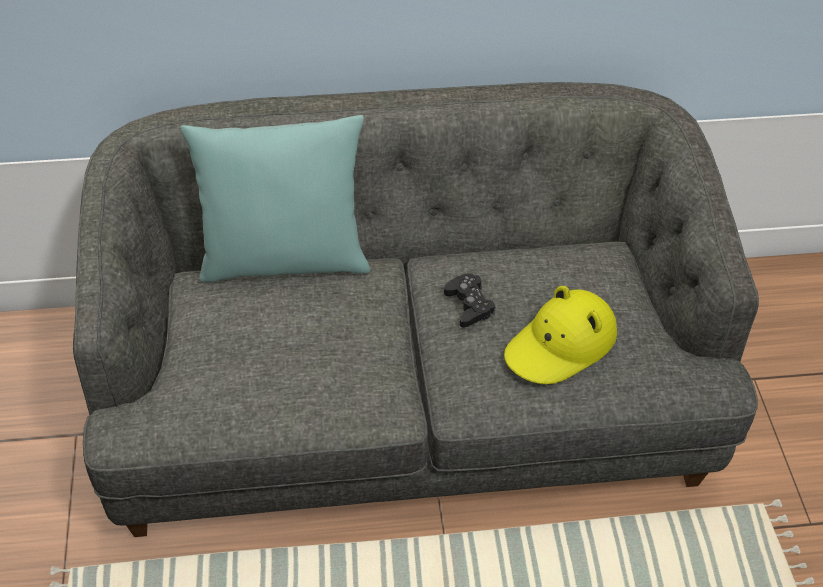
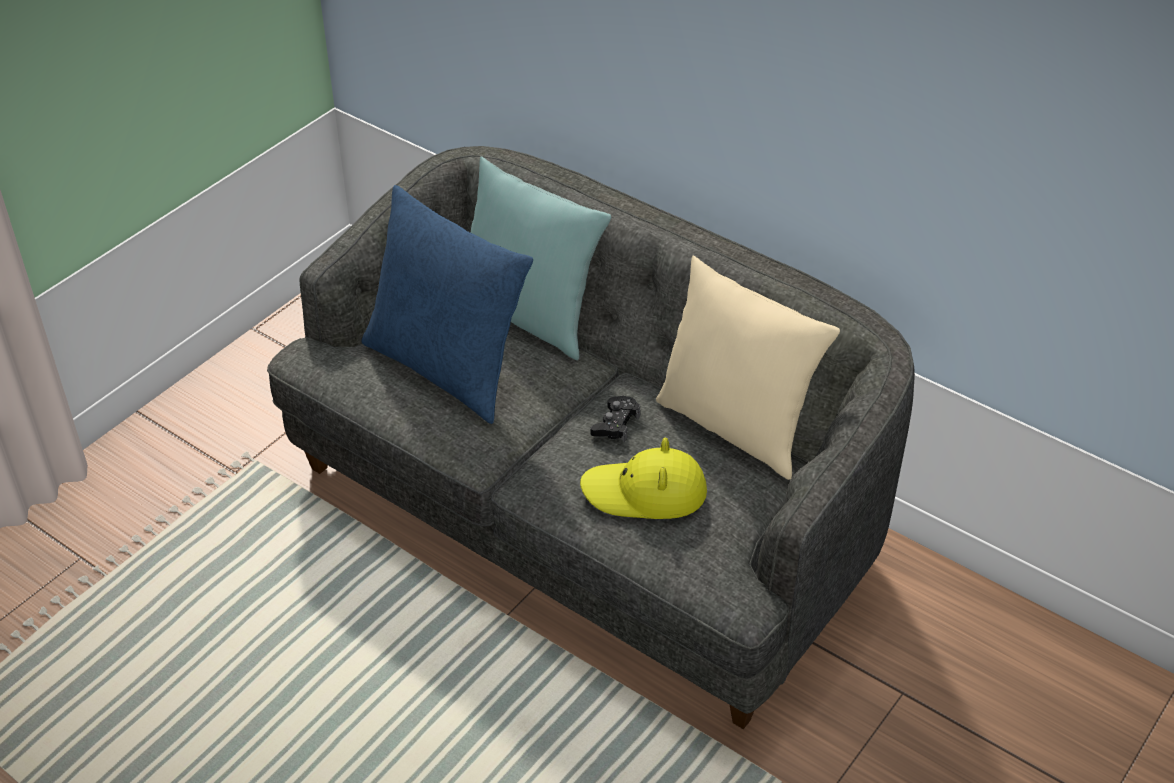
camera: 45 degrees right, 5 degrees down
(272, 349) = (448, 367): none -> blue pillow
(549, 247) = (735, 426): none -> beige pillow

